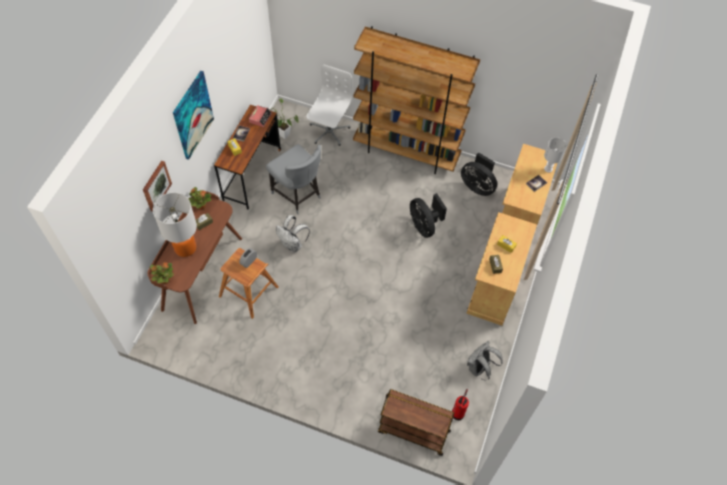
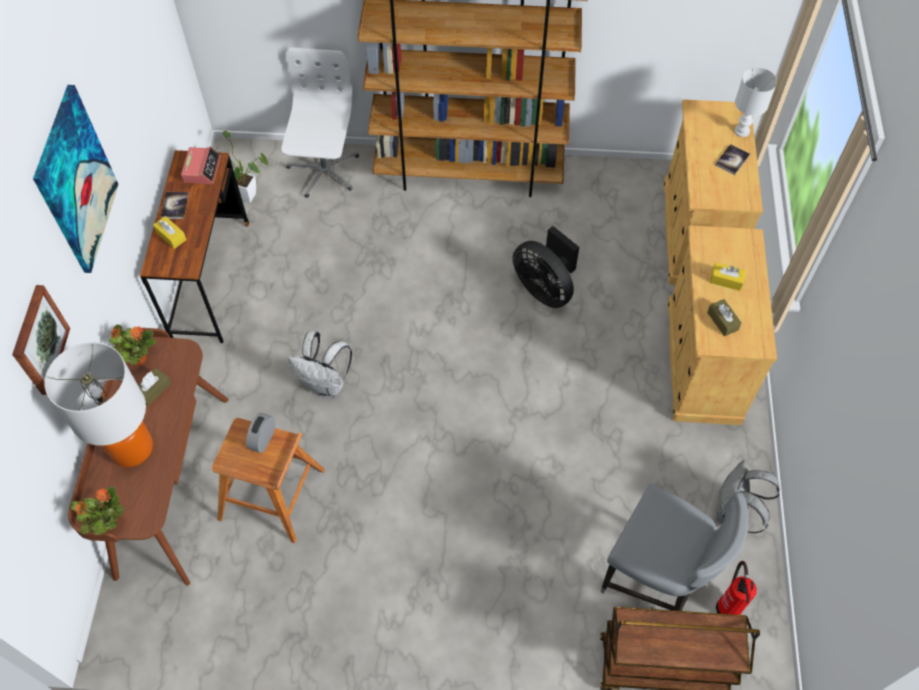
camera: 15 degrees left, 0 degrees up
(298, 195) = (305, 294): grey chair -> grey chair (655, 579)
(477, 186) = (608, 199): black fan -> none

